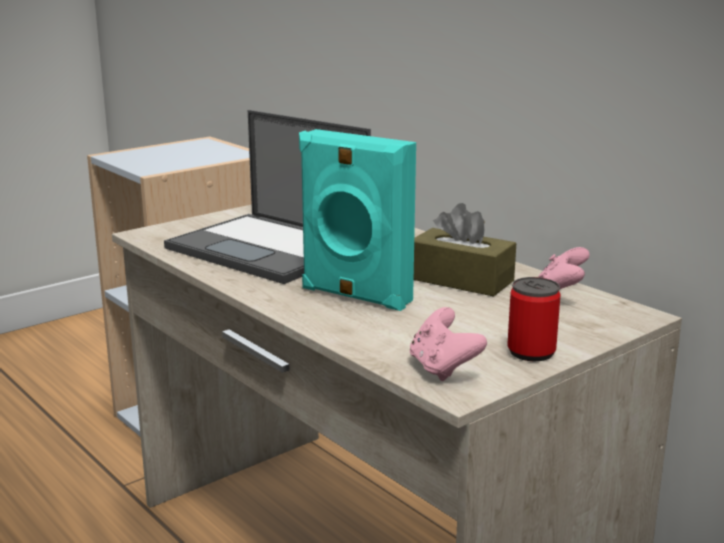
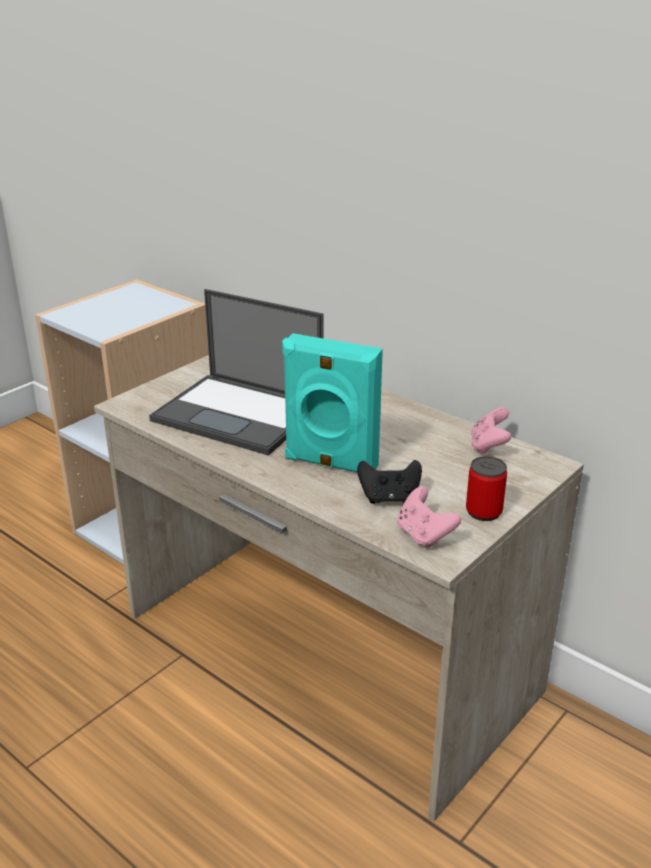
camera: 10 degrees left, 10 degrees up
(413, 331) = (389, 498): none -> black game controller
(461, 280) = (408, 438): brown tissue box -> none

